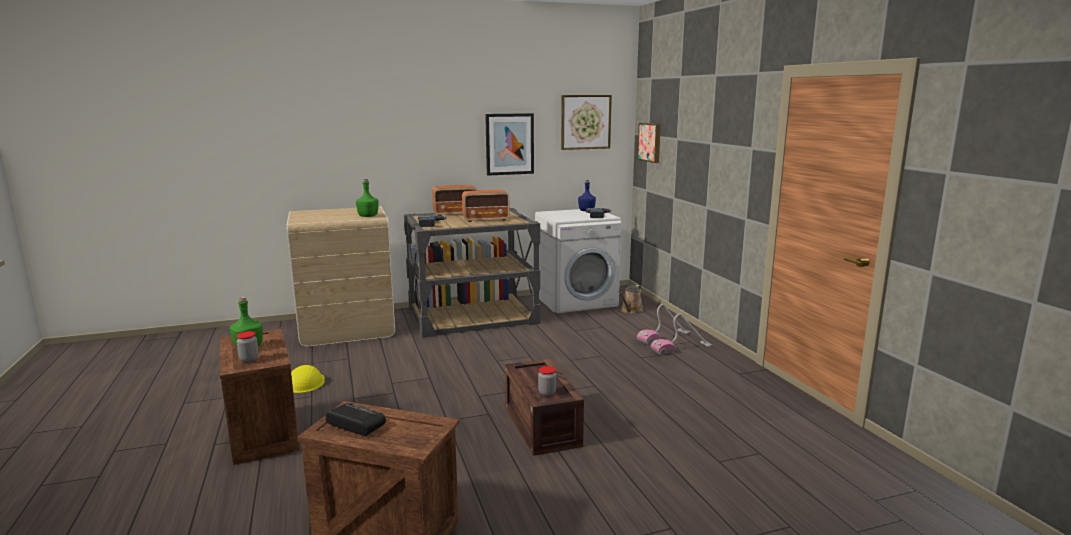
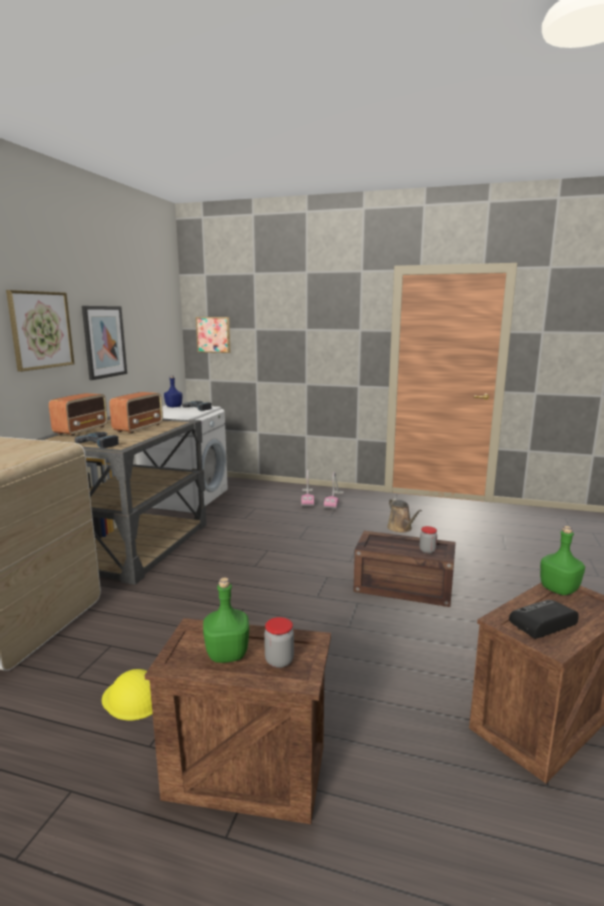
camera: 55 degrees left, 0 degrees up
(368, 216) = (47, 447): green bottle -> green bottle (559, 589)
(585, 122) = (154, 316): picture -> picture (41, 330)
(631, 311) = (243, 490): brown watering can -> brown watering can (401, 528)

